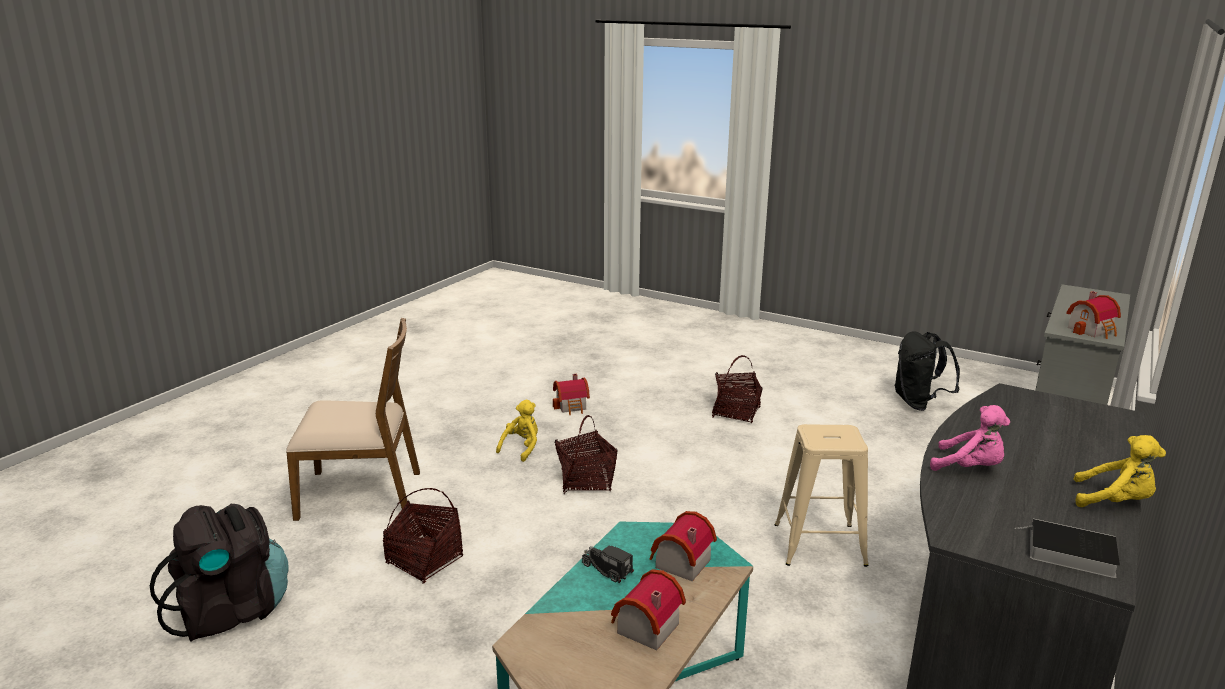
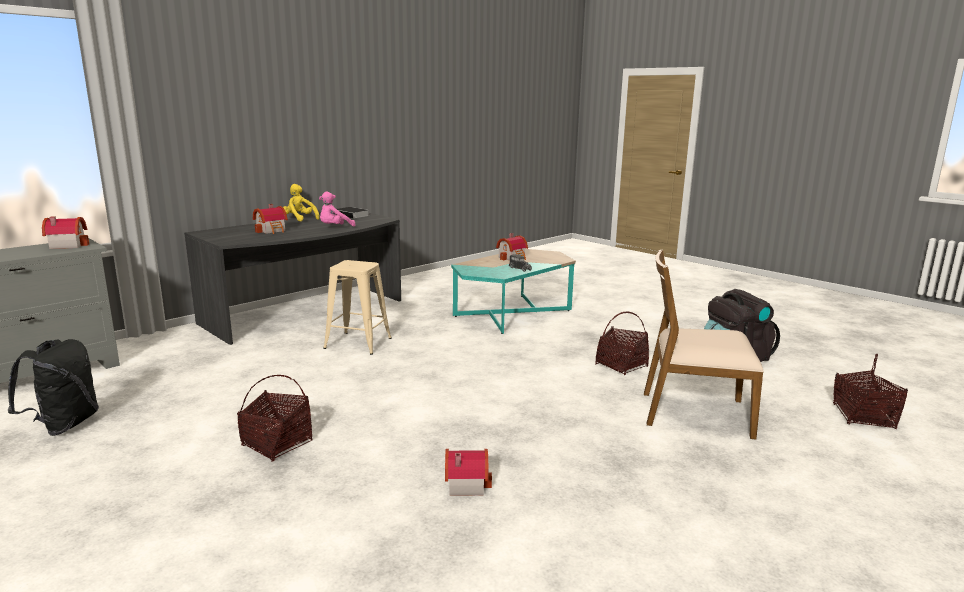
camera: 165 degrees left, 5 degrees down
(521, 448) = (542, 435): yellow plush toy -> none
(586, 481) = (490, 397): basket -> basket (863, 417)
(679, 563) = (485, 267): toy house -> toy house (272, 230)
(970, 468) = (335, 228): pink plush toy -> pink plush toy turned 90 degrees counterclockwise

